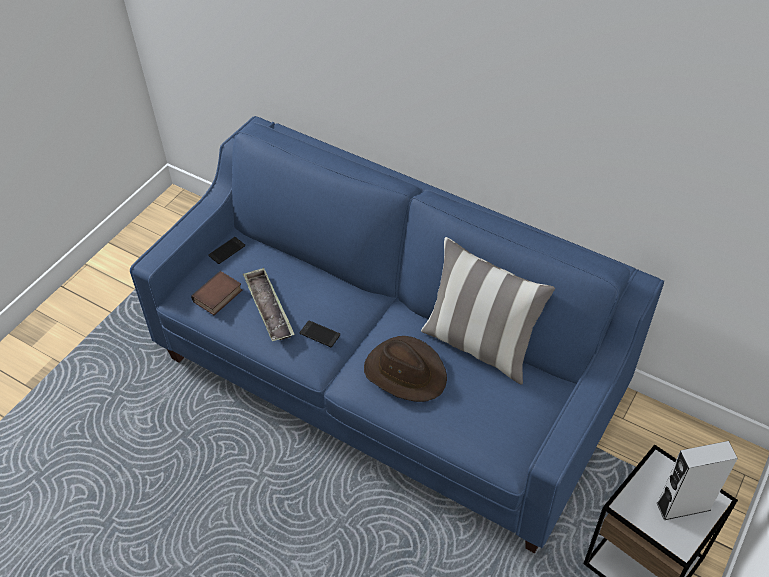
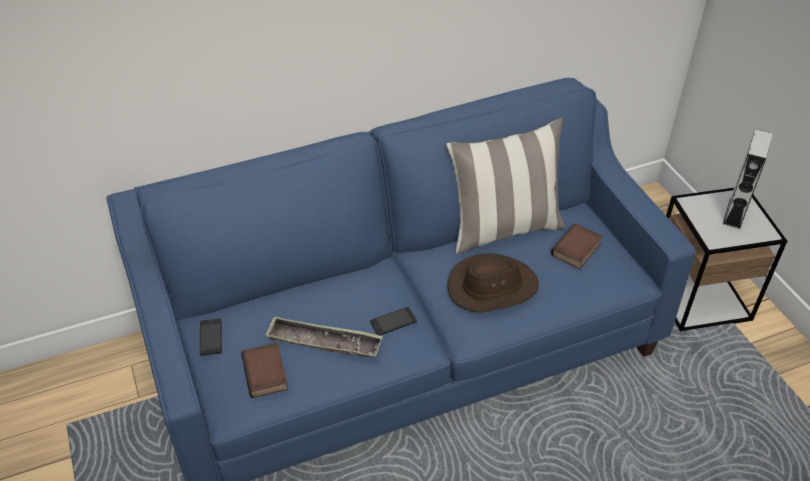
camera: 55 degrees left, 5 degrees down
(500, 406) = (577, 250): none -> book

